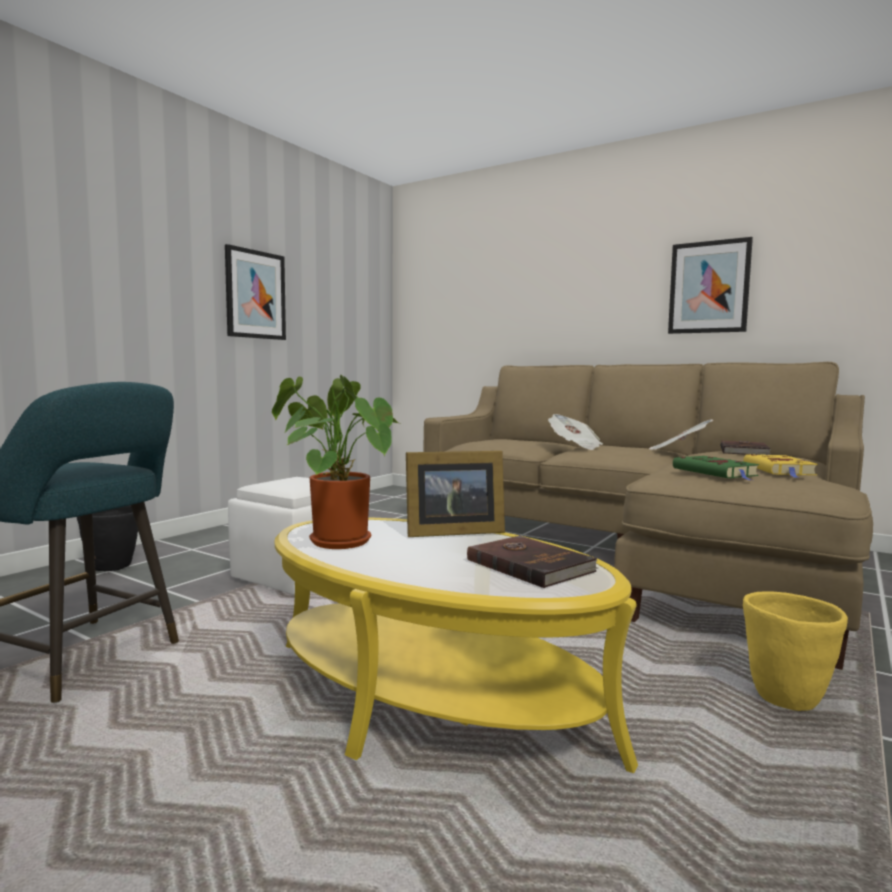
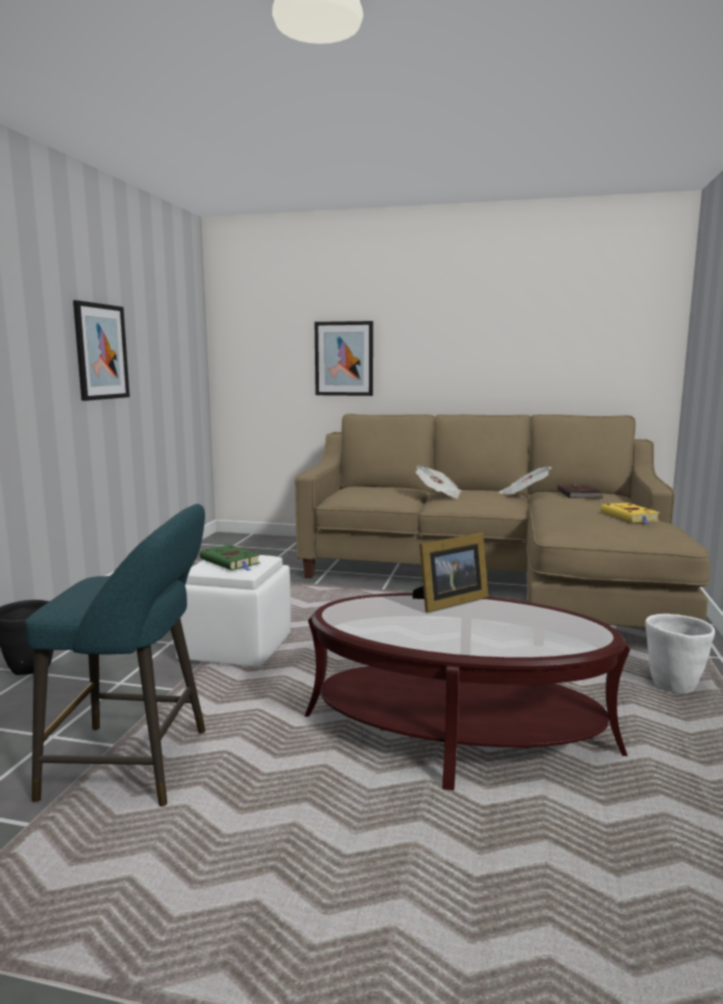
camera: 20 degrees left, 5 degrees up
(334, 541) = (377, 624): potted plant -> none
(431, 696) = (457, 733): yellow coffee table -> brown coffee table
(530, 565) = (544, 625): brown book -> none
(709, 287) = (528, 346): picture -> picture (344, 358)
(716, 472) = (596, 524): green book -> green book (231, 562)
(785, 697) = (673, 686): yellow planter -> white planter

